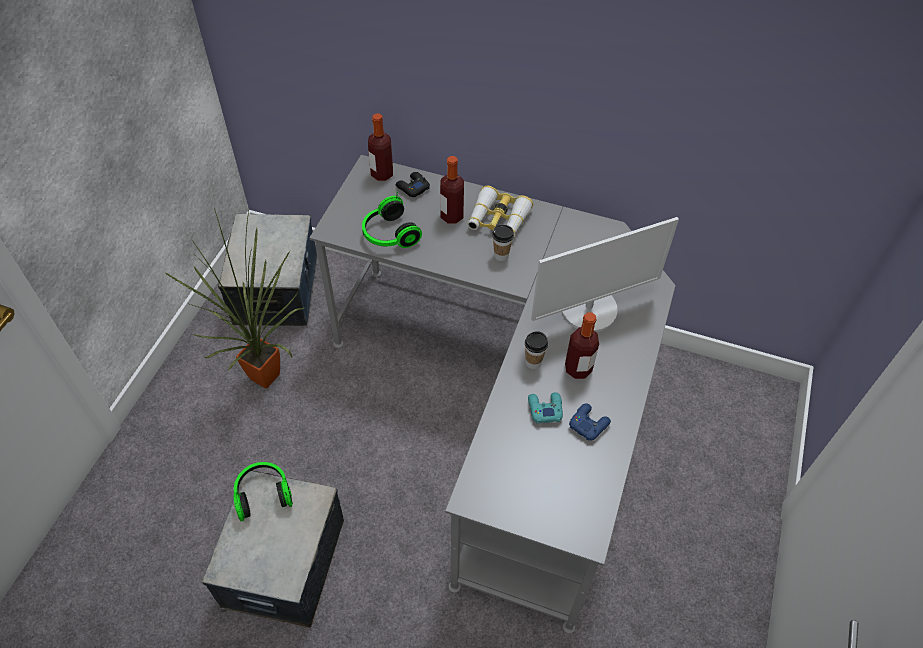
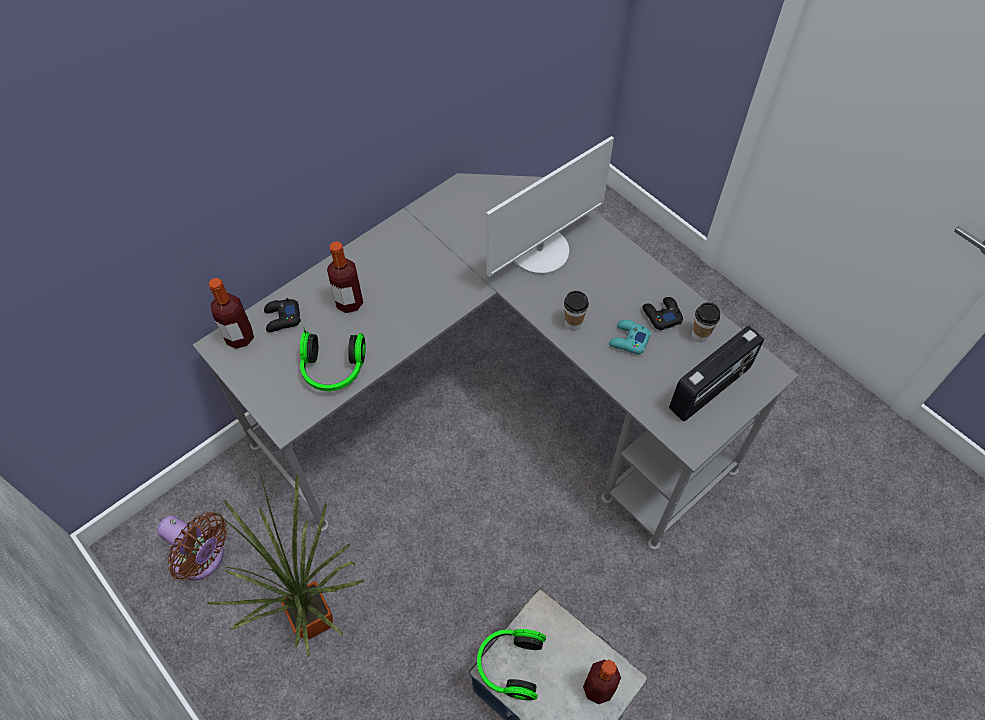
camera: 60 degrees left, 5 degrees up
(277, 290) = (202, 558): storage box -> brown fan
(498, 220) = (383, 266): binoculars -> none
(501, 255) = (431, 286): cup -> cup (700, 335)
(537, 492) = (710, 389): none -> radio
(578, 369) = (600, 293): bottle -> bottle (598, 688)
(588, 424) = (661, 315): blue game controller -> black game controller
(589, 309) = (540, 251): monitor -> monitor turned 45 degrees clockwise

